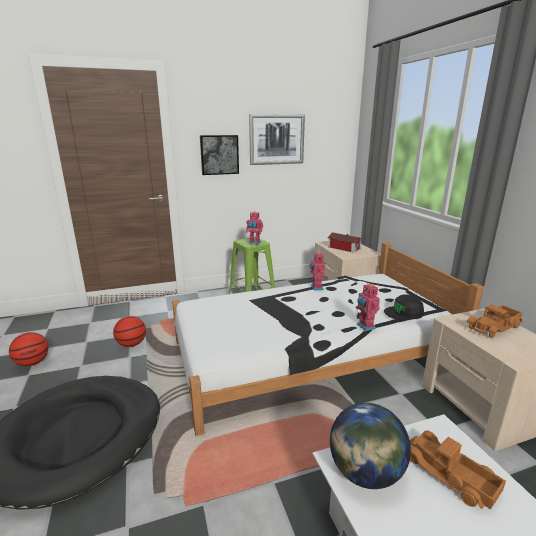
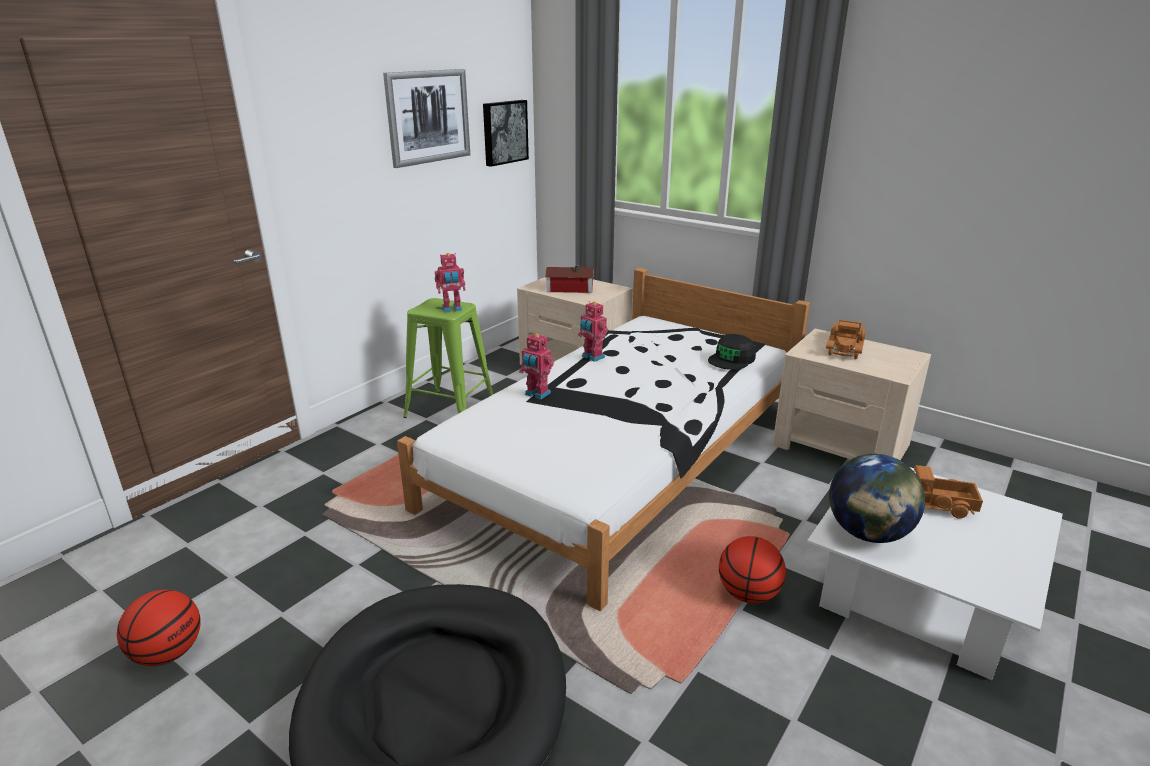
camera: 35 degrees left, 5 degrees up
(131, 344) = (332, 546): basketball -> basketball (748, 594)
(219, 154) = (343, 155): picture -> picture (504, 132)
(365, 327) = (714, 389): toy robot -> toy robot (536, 394)

